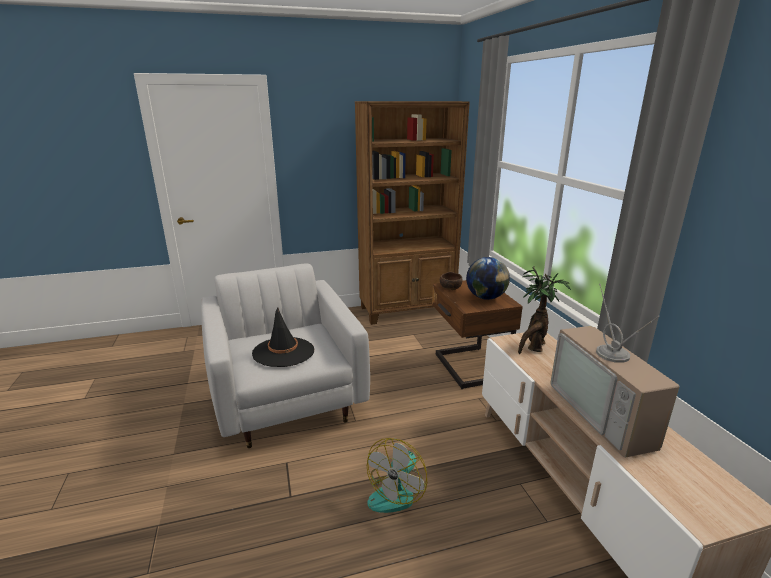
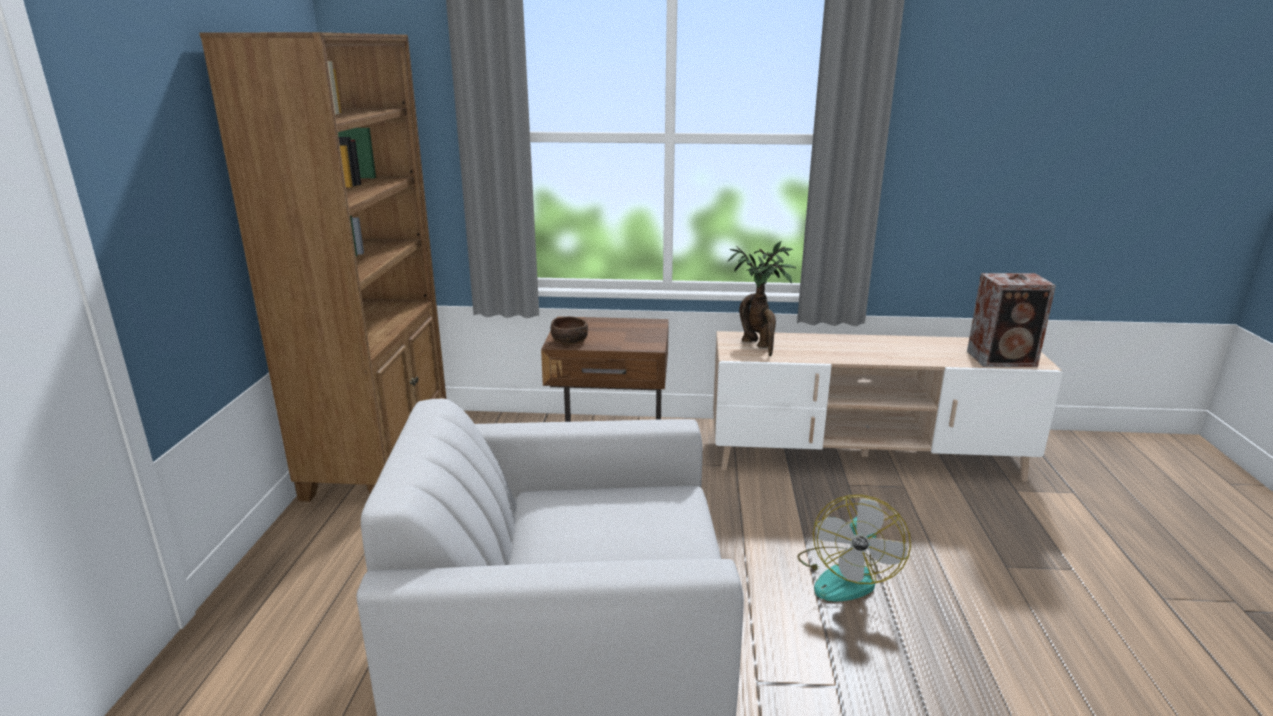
camera: 70 degrees left, 0 degrees up
(283, 352) = (630, 538): black hat -> none
(397, 492) = (846, 576): fan -> fan turned 60 degrees clockwise
(485, 297) = (625, 330): globe -> none
(607, 414) = (897, 350): television -> none
(675, 490) = (1003, 359): none -> speaker

